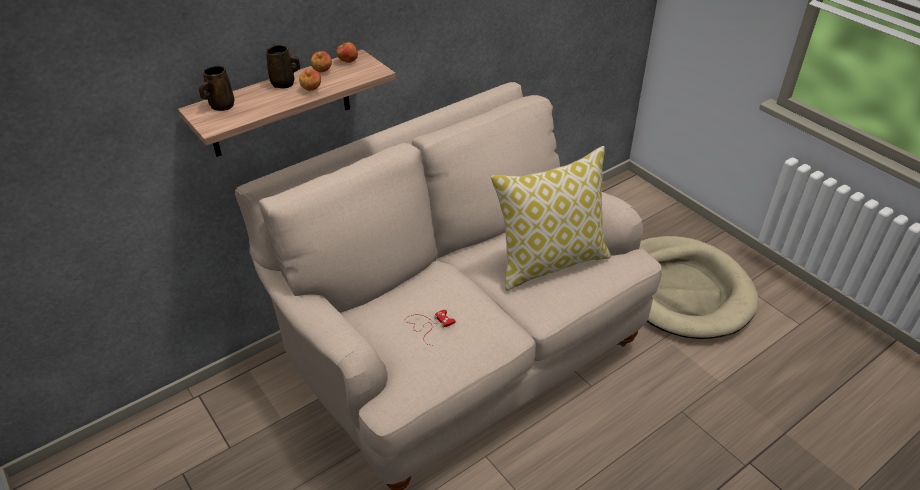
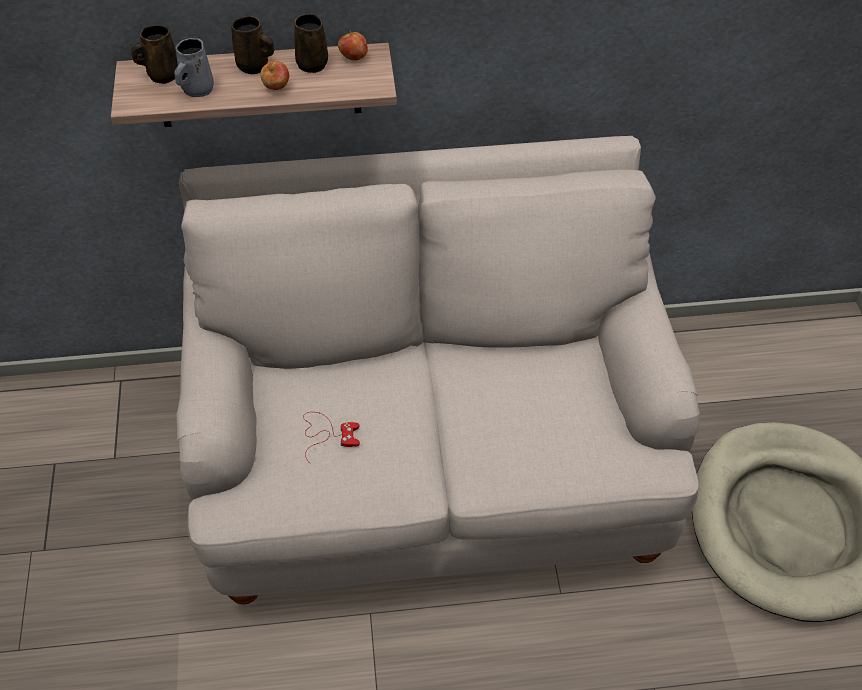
camera: 30 degrees right, 10 degrees up
(255, 106) = (196, 90): none -> grey mug
(322, 71) = (311, 63): apple -> brown mug
(550, 261) = (542, 416): pillow -> none

